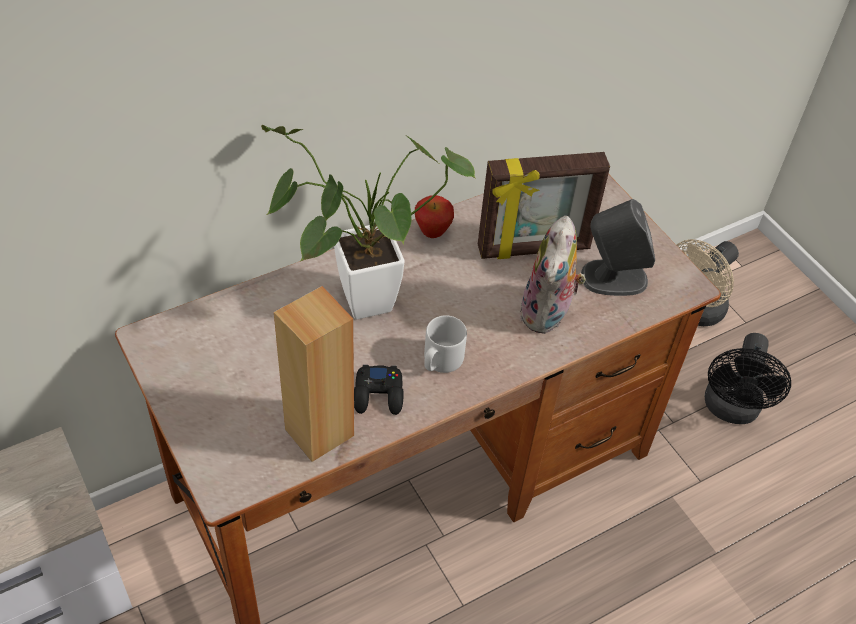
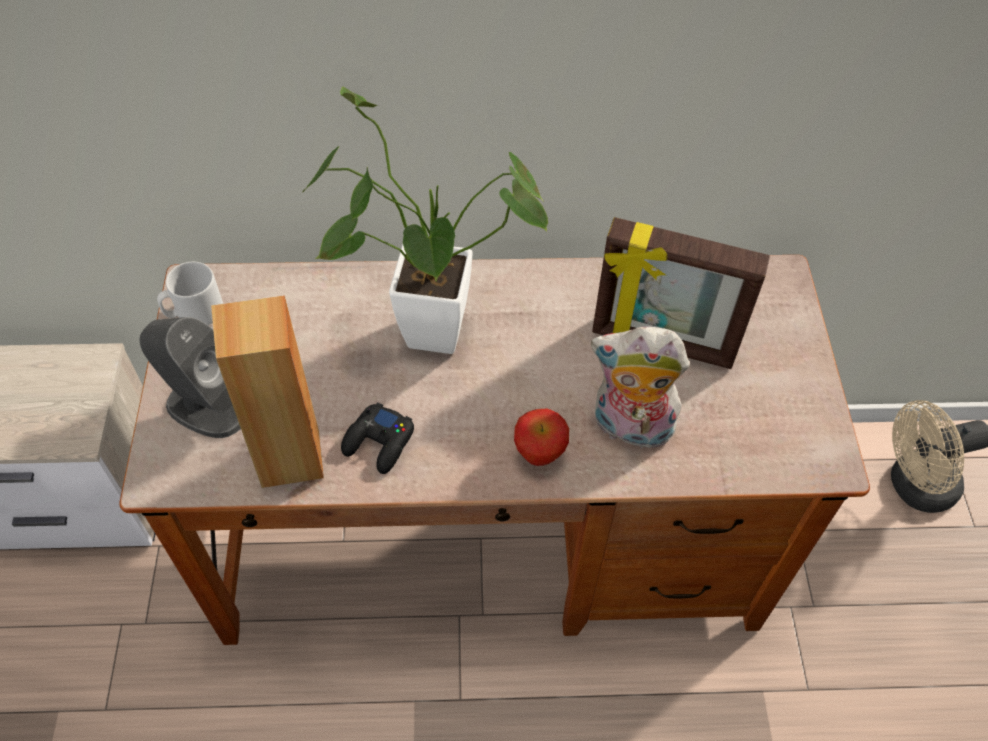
camera: 30 degrees right, 5 degrees up
(432, 233) = (556, 282): apple -> apple (539, 455)
(440, 361) = (470, 433): grey mug -> grey mug (194, 312)
(547, 314) = (629, 428): plush toy -> plush toy turned 60 degrees clockwise
(613, 278) = (738, 415): grey speaker -> grey speaker (207, 406)
(731, 410) = (895, 622): black fan -> none

